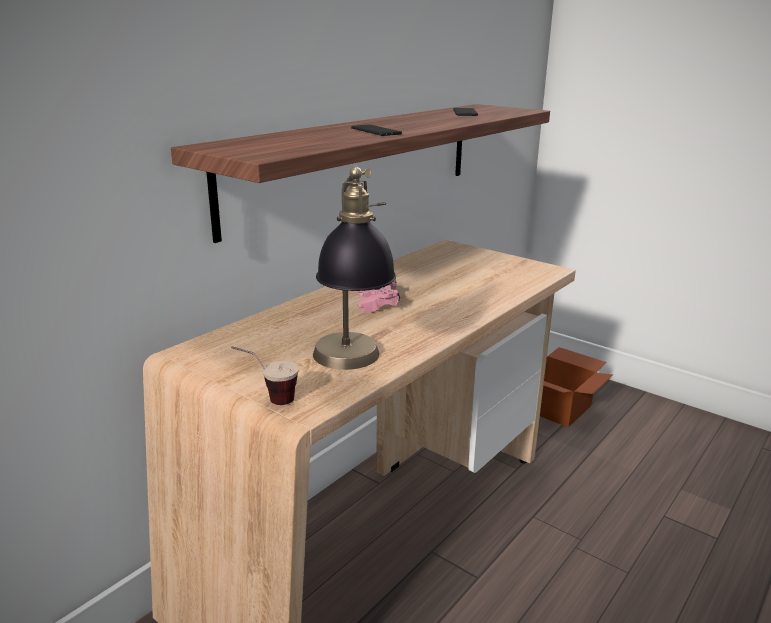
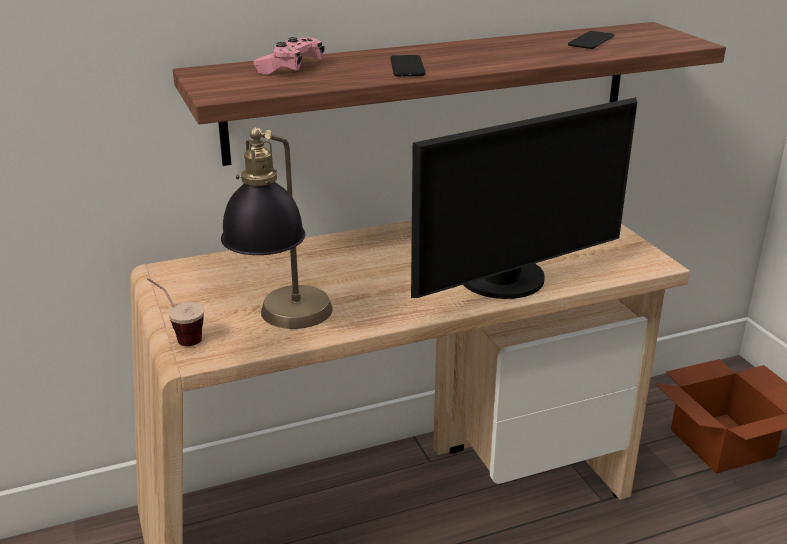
camera: 30 degrees right, 5 degrees up
(377, 303) = (394, 260): pink game controller -> pink game controller (290, 68)
(477, 299) = (508, 282): none -> monitor

